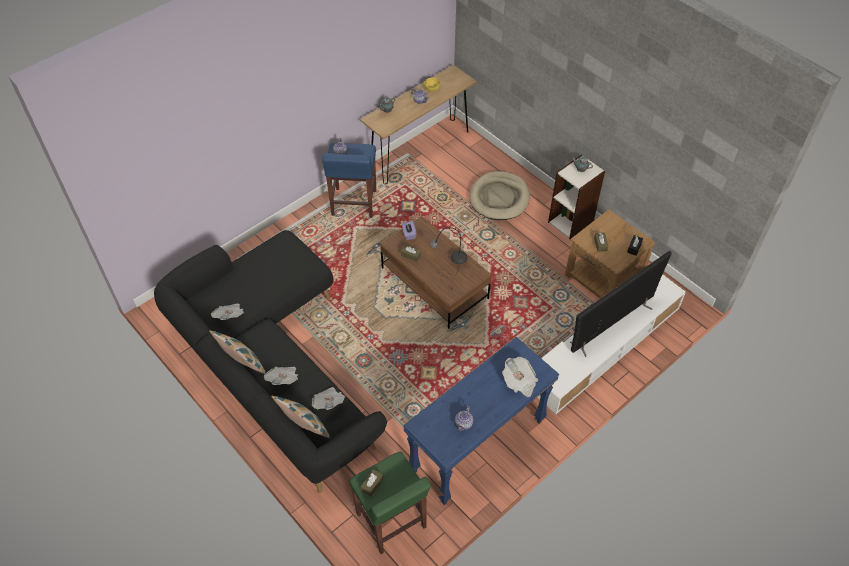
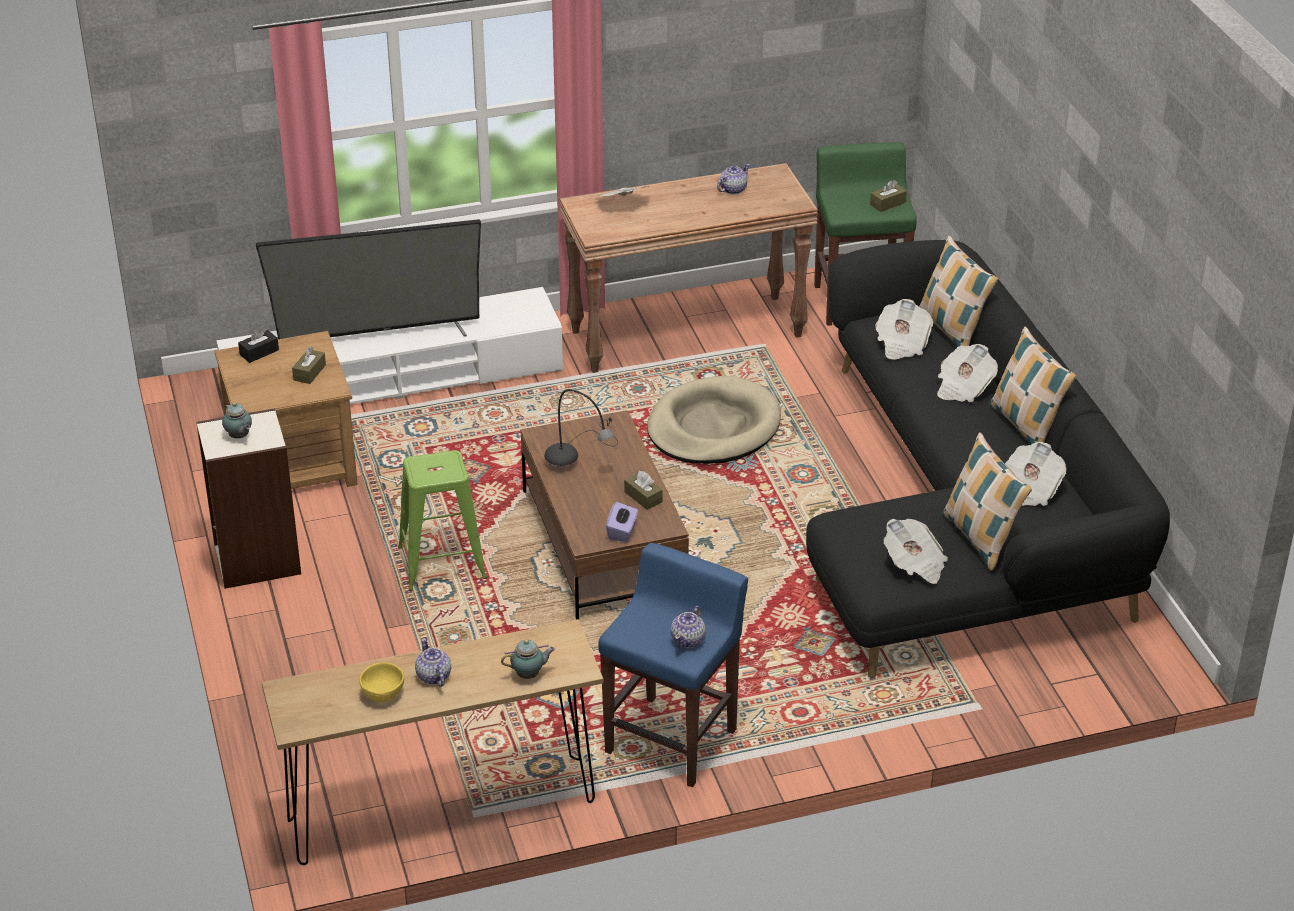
camera: 155 degrees left, 15 degrees down
(246, 277) = (980, 538): none -> pillow
(271, 253) = (914, 564): none -> newspaper
(478, 447) = (687, 333): blue console table -> brown console table
(496, 248) = (441, 563): none -> green stool
(499, 198) = (353, 648): beige dog bed -> beige dog bed (713, 427)

